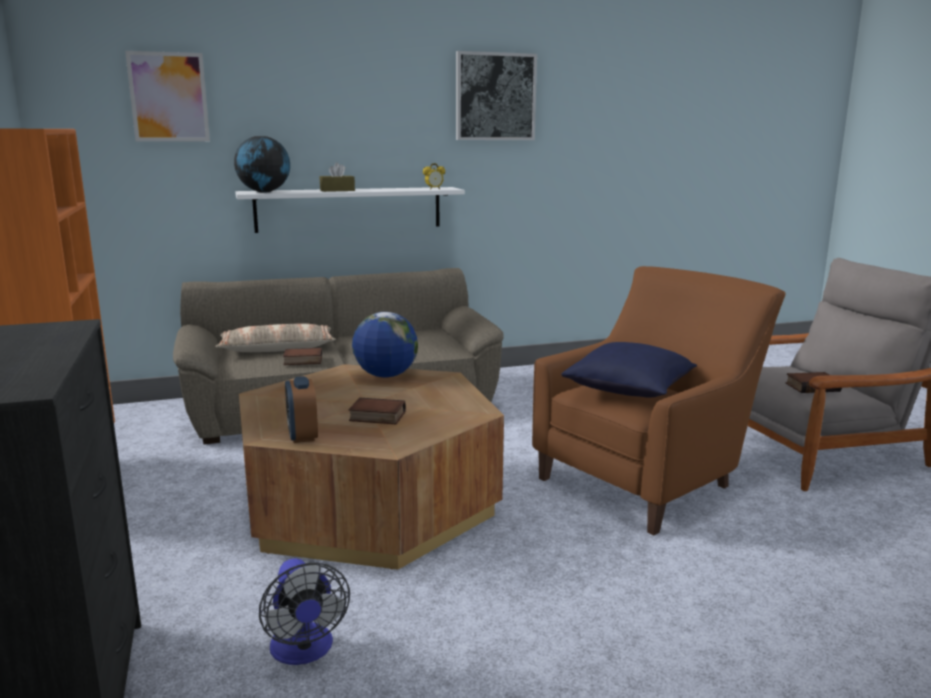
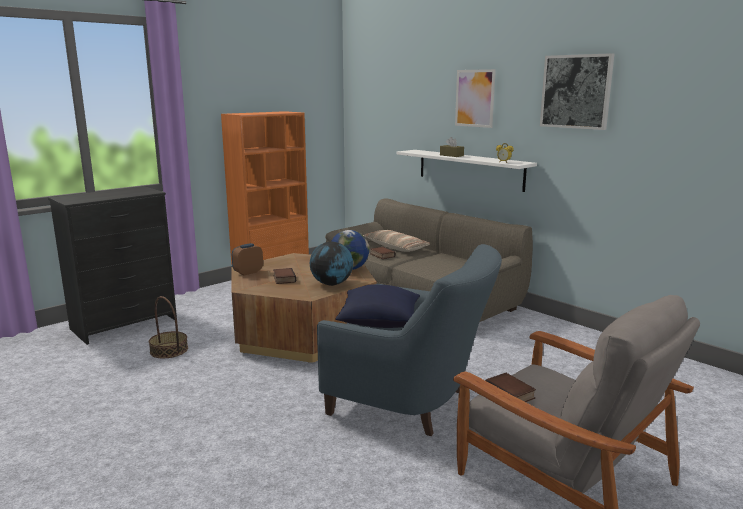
camera: 65 degrees right, 0 degrees up
(169, 97) = (392, 93): picture -> picture (474, 98)
(264, 192) = (417, 151): globe -> globe (332, 284)
(304, 651) = (169, 350): fan -> basket
(649, 479) = (411, 403): brown armchair -> blue armchair

